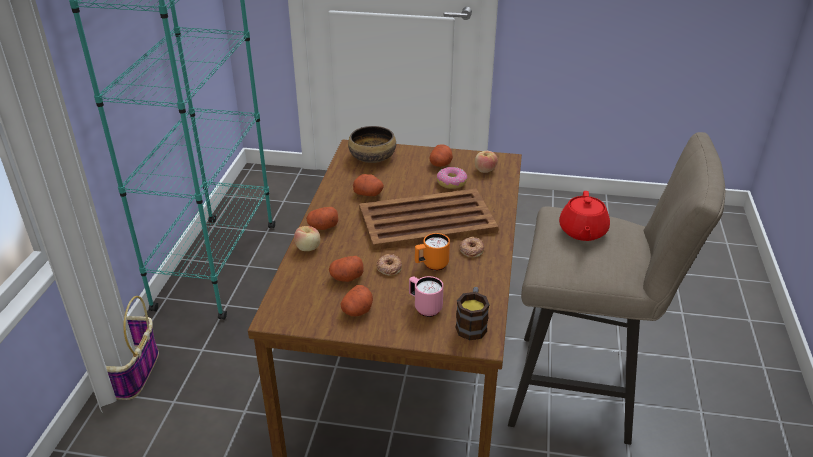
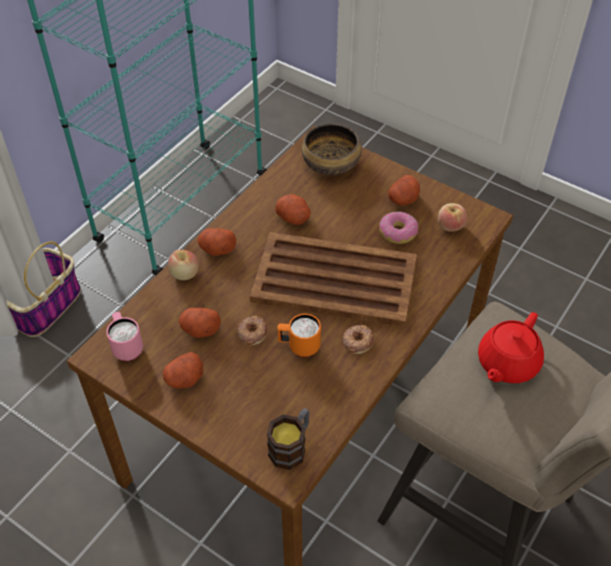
camera: 25 degrees right, 15 degrees up
(424, 307) = (255, 403): pink mug -> pink mug (126, 347)

